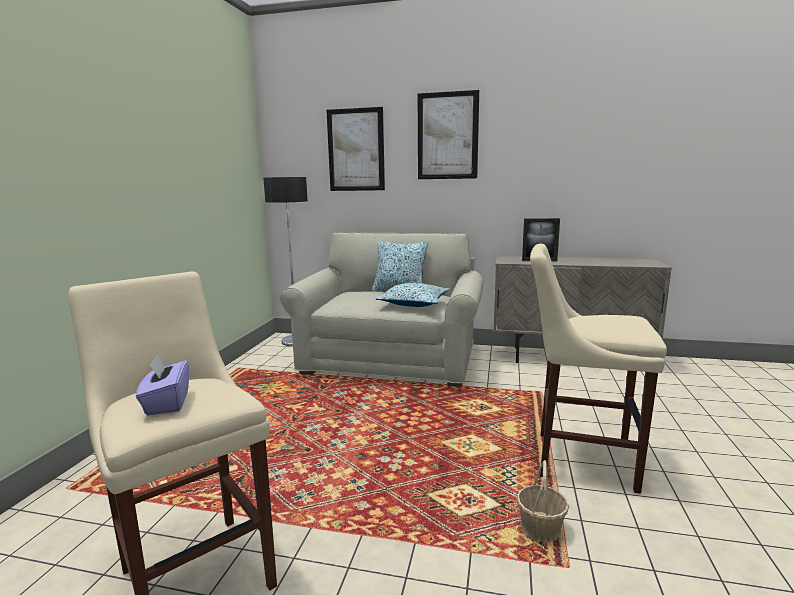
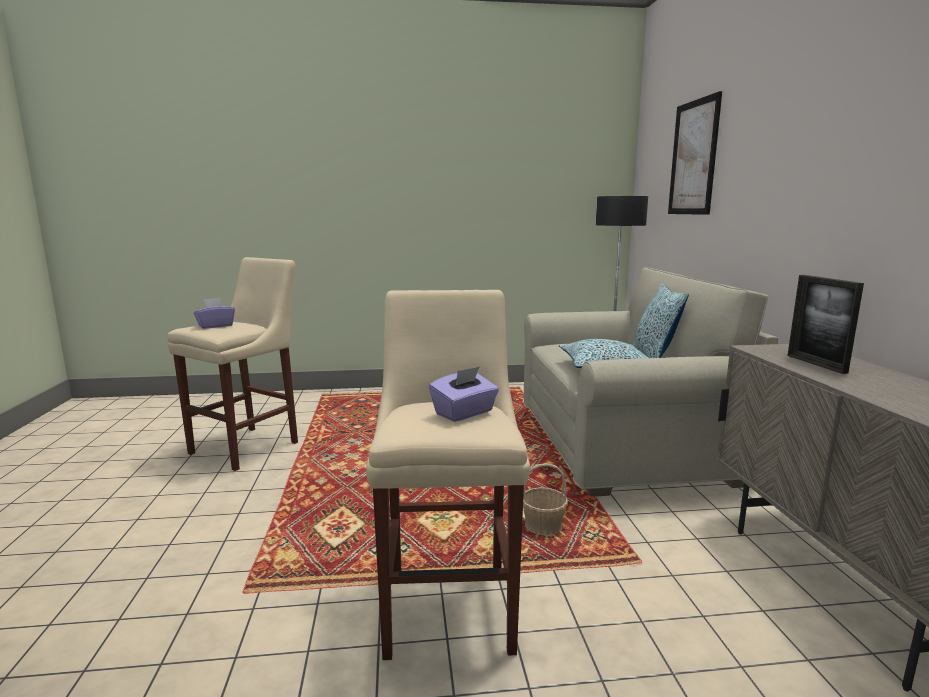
camera: 70 degrees right, 0 degrees up
(447, 136) = (780, 124): picture -> none
(540, 528) = (301, 574): basket -> basket (543, 526)
(605, 319) = (464, 413): none -> purple tissue box

